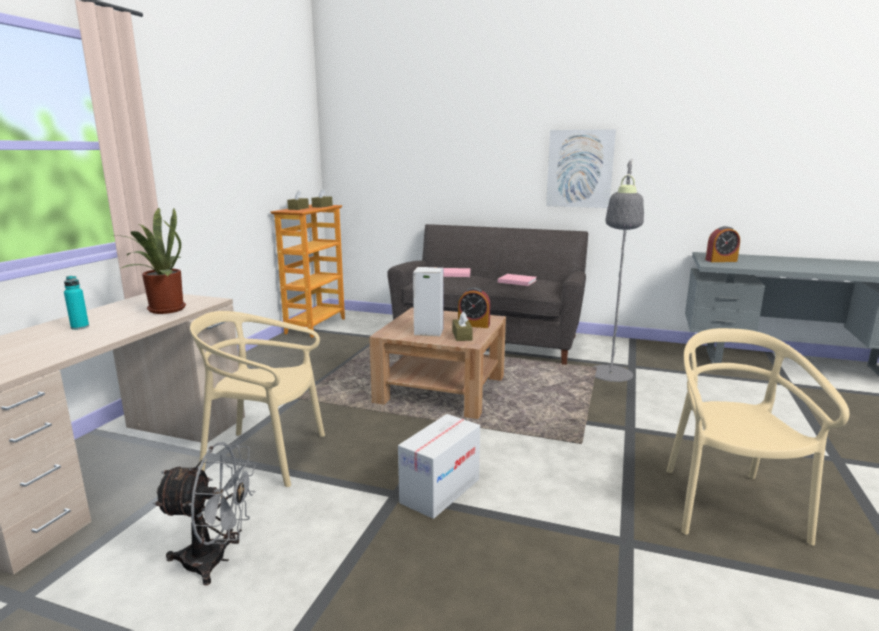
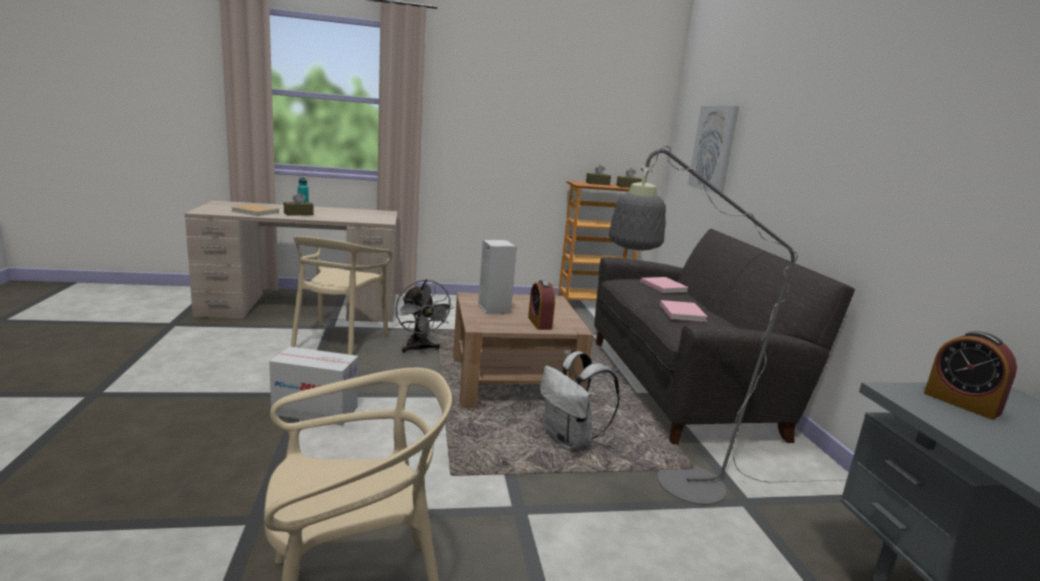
camera: 60 degrees right, 0 degrees up
(45, 351) = (256, 212): none -> beige book
(162, 309) = (352, 217): potted plant -> none
(215, 560) = (208, 356): grey fan -> grey fan (420, 349)
(265, 456) = (339, 340): beige chair -> beige chair turned 150 degrees counterclockwise
(462, 336) = (497, 321): brown tissue box -> brown tissue box (298, 214)
(548, 392) = (570, 440): none -> white backpack
(580, 168) = (869, 182): picture -> picture (713, 148)

